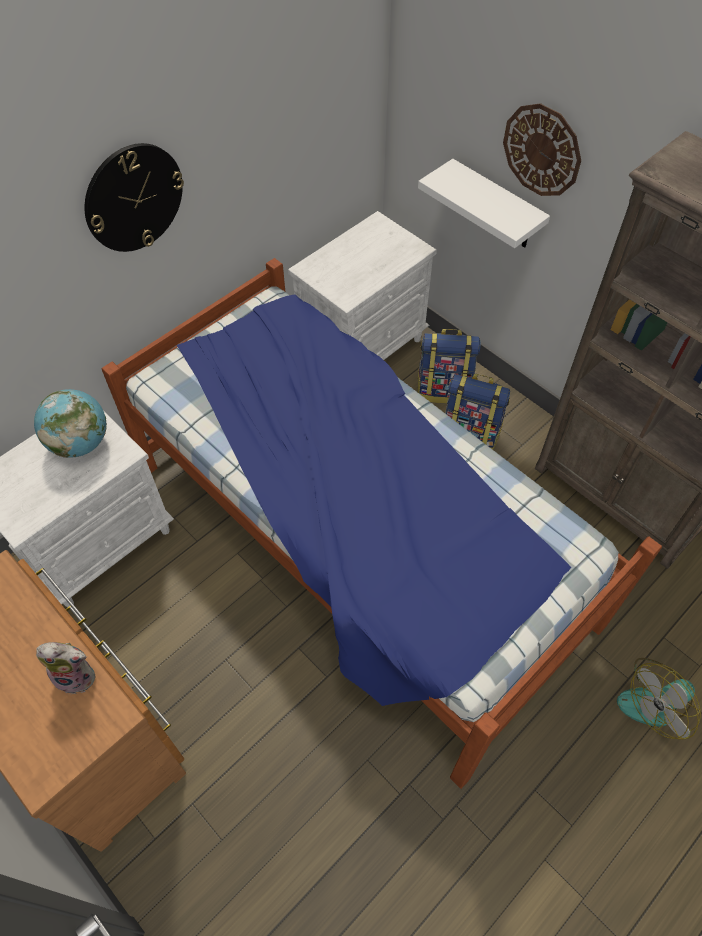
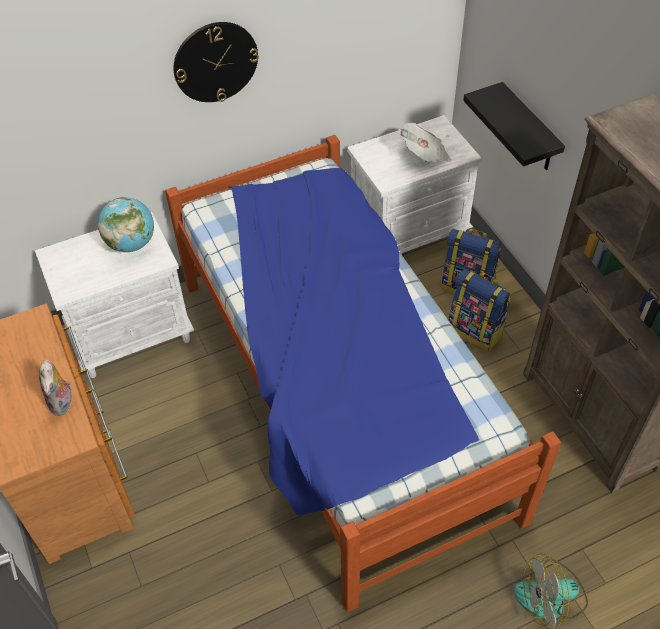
camera: 20 degrees right, 5 degrees down
(77, 675) = (63, 403): plush toy -> plush toy turned 60 degrees clockwise
(375, 259) = (424, 155): none -> newspaper
(496, 206) = (529, 130): white shelf -> black shelf
(542, 150) = (562, 88): wall clock -> none

